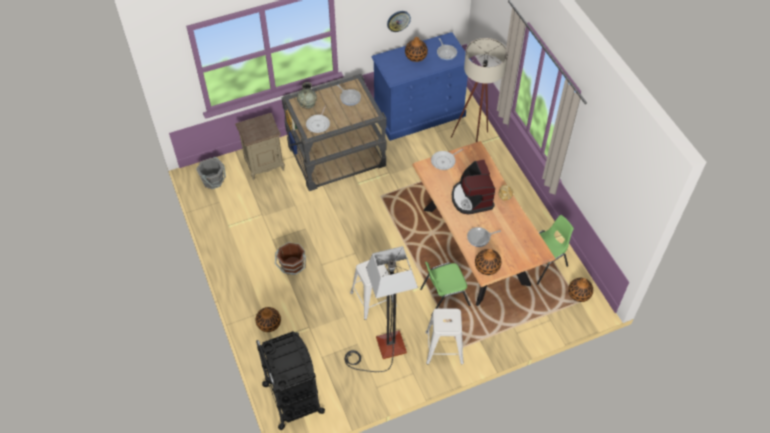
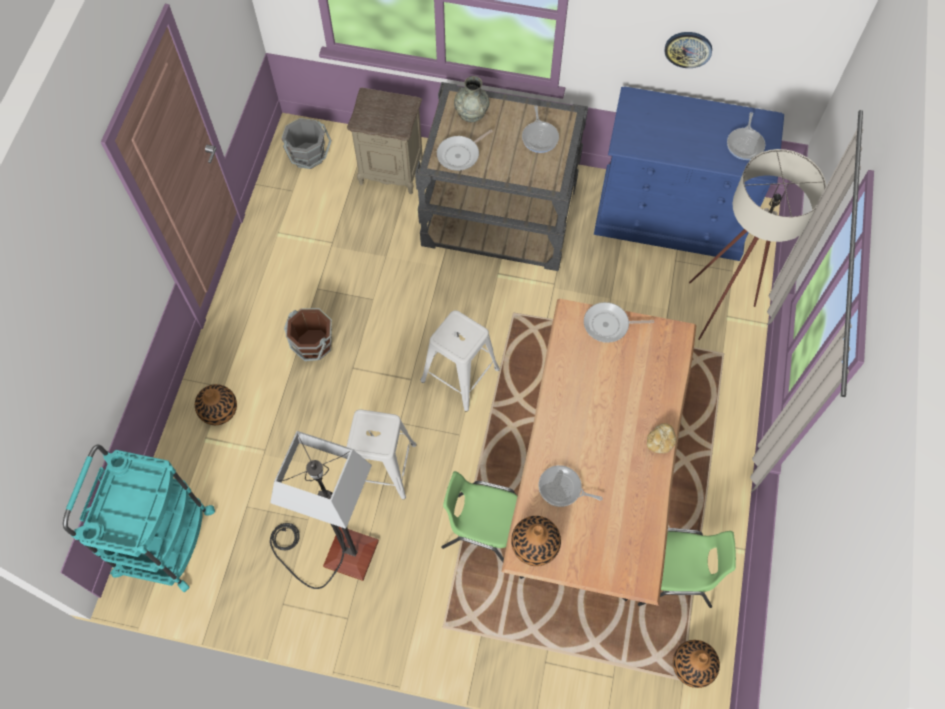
camera: 35 degrees right, 10 degrees up
(294, 398) = (166, 542): black cart -> turquoise cart
(416, 56) = (691, 124): vase -> none
(444, 347) = (421, 610): white stool -> white stool (460, 375)
(471, 198) = (602, 413): coffee machine -> none

